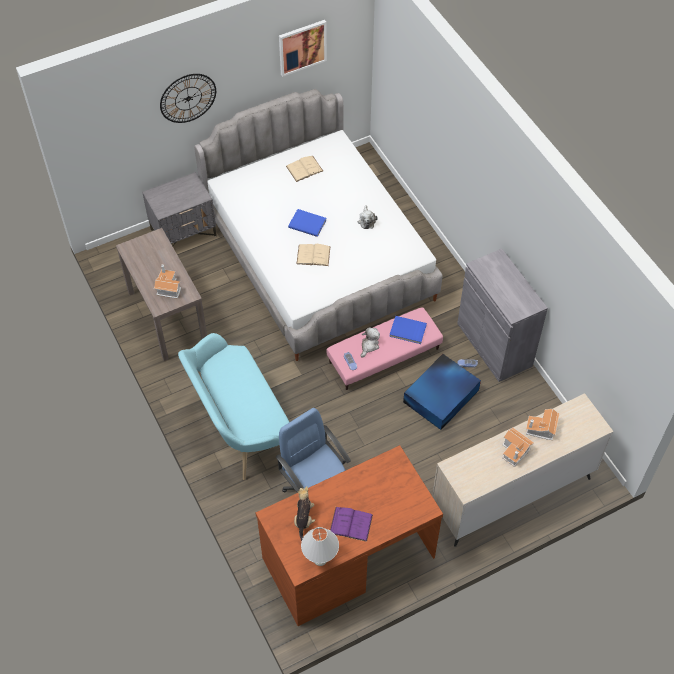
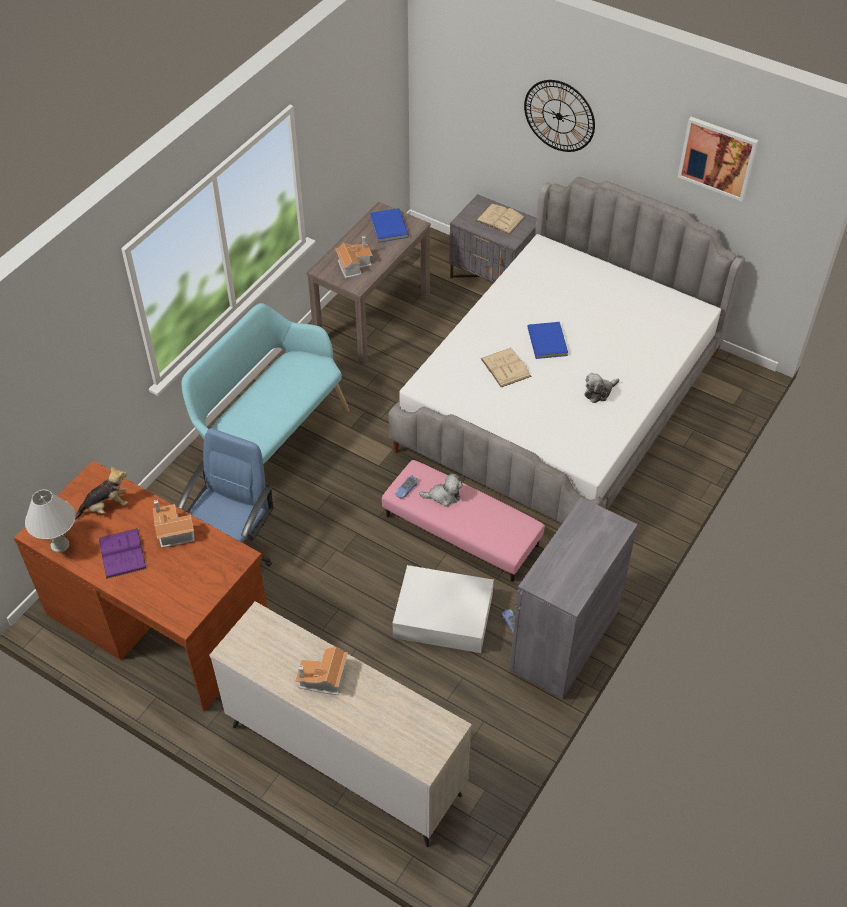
camera: 60 degrees right, 5 degrees down
(304, 168) = (627, 302): beige book -> beige book (500, 219)
(407, 331) = (493, 524): blue book -> blue book (388, 227)
(442, 395) = (444, 616): blue storage box -> white storage box
(541, 429) = (377, 695): toy house -> toy house (172, 531)

